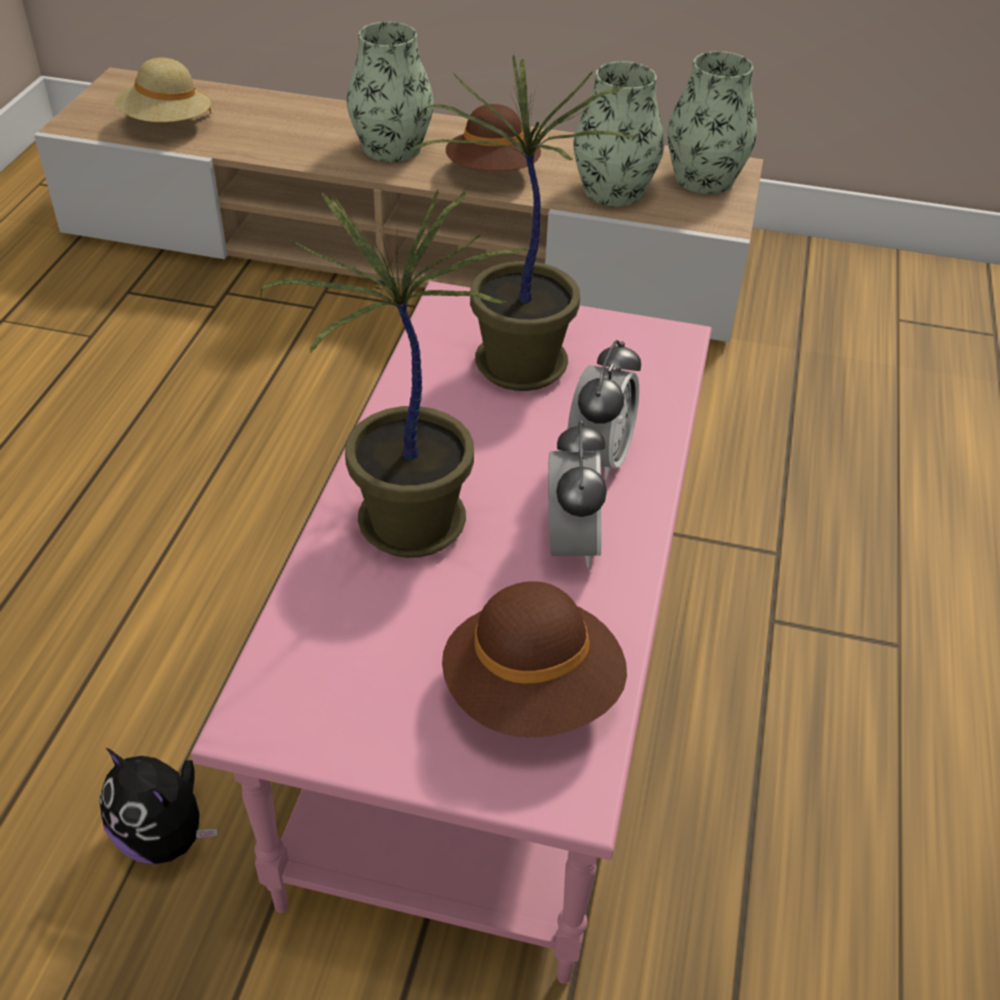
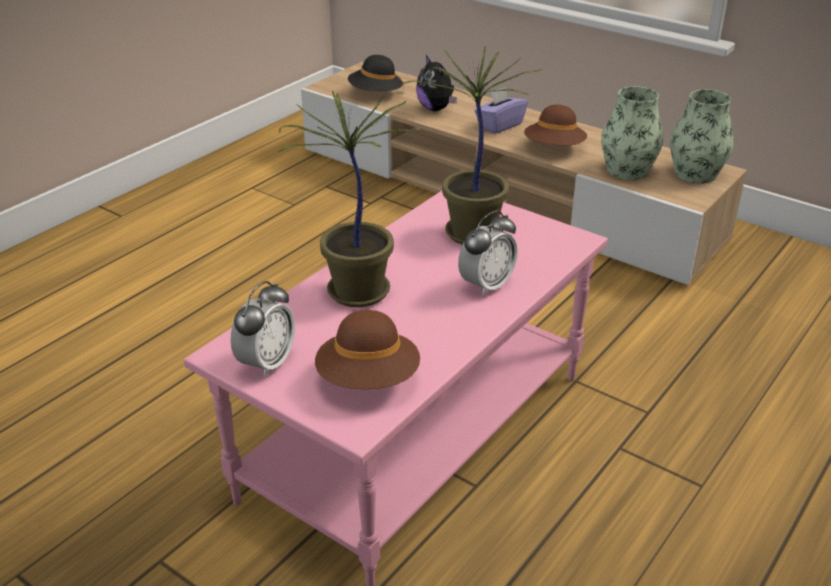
camera: 25 degrees right, 10 degrees down
(165, 835) = (198, 451): plush toy -> plush toy (436, 109)
(167, 124) = (375, 94): beige hat -> black hat
(392, 148) = (499, 125): vase -> purple tissue box
(571, 544) = (439, 321): alarm clock -> alarm clock (267, 363)

